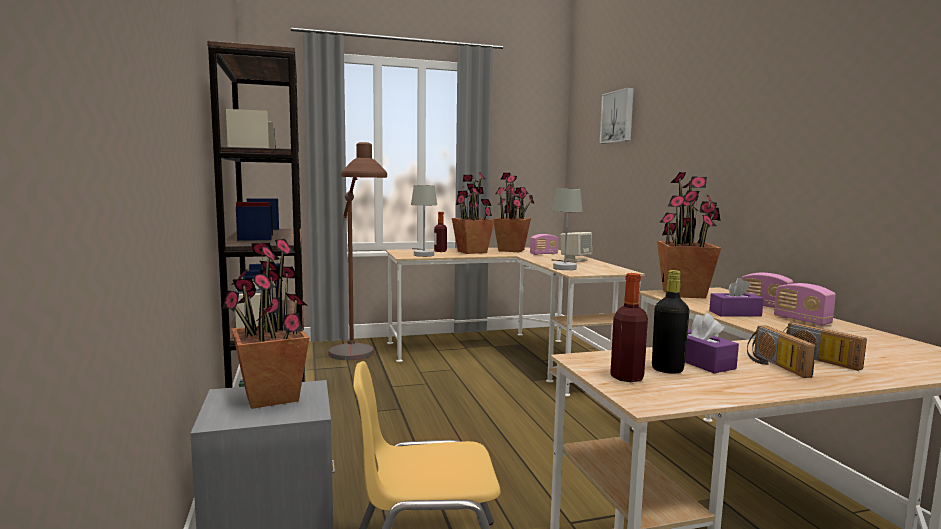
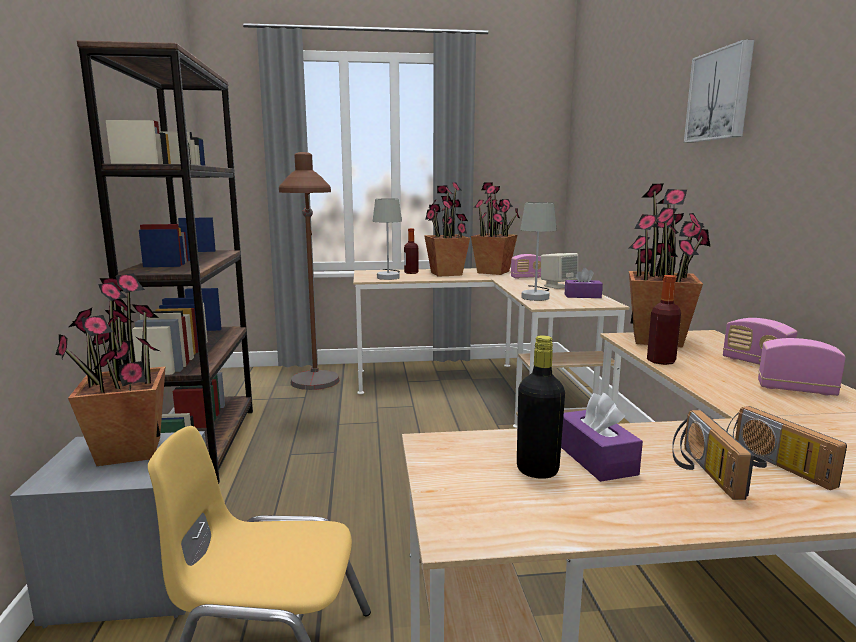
camera: 10 degrees right, 5 degrees up
(618, 116) = (618, 111): picture -> picture (721, 95)
(627, 377) = (469, 481): bottle -> bottle (661, 361)
(735, 313) = (706, 374): purple tissue box -> purple tissue box (582, 296)
(802, 320) = (796, 389): radio -> radio turned 135 degrees clockwise

